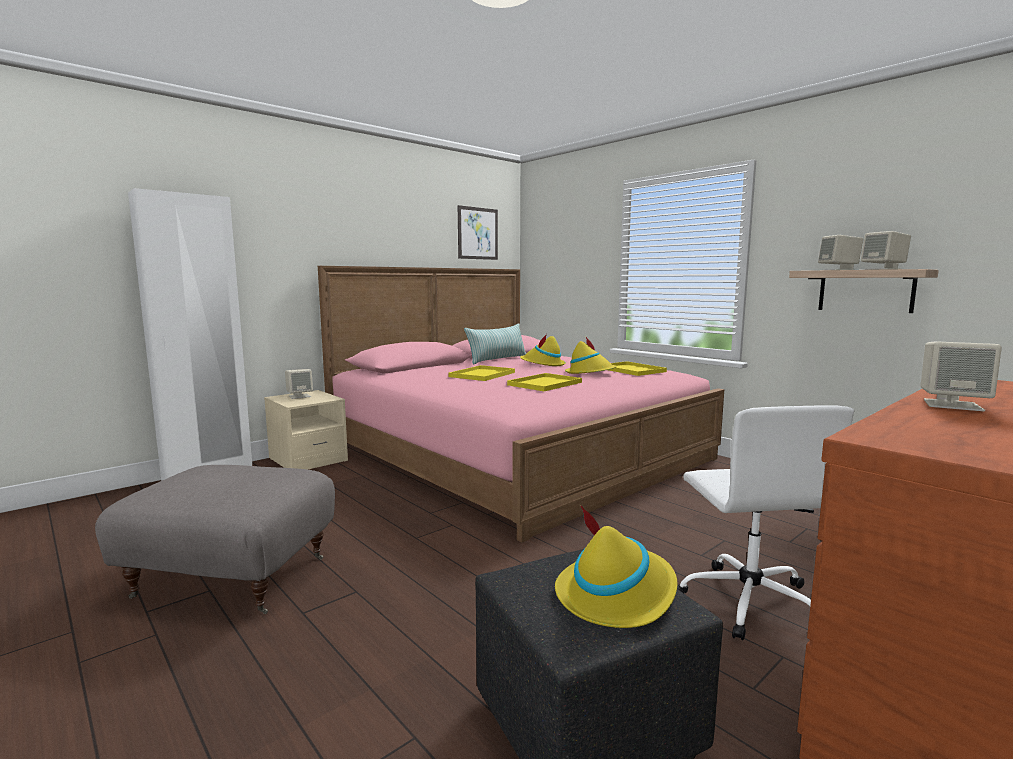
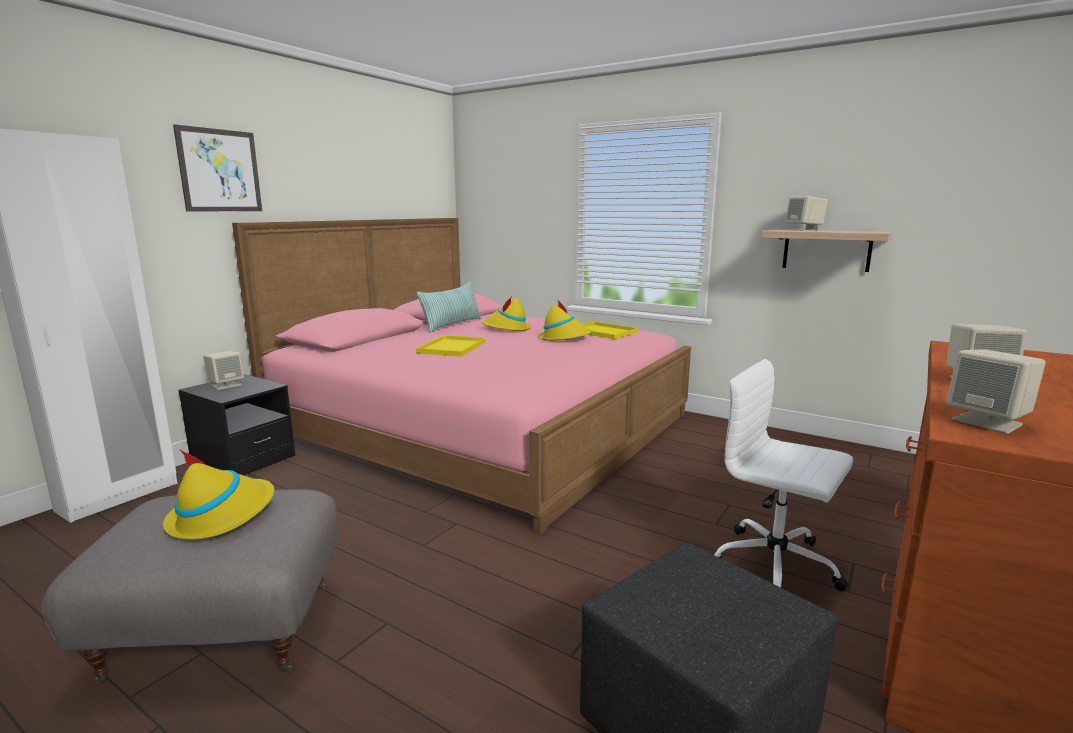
camera: 15 degrees left, 5 degrees up
(308, 460) = (243, 460): beige nightstand -> black nightstand
(477, 233) = (411, 177): picture -> picture (220, 170)
(545, 383) = (529, 355): yellow tray -> none
(616, 594) = (734, 604): yellow hat -> yellow hat (222, 515)
(748, 600) = (776, 567): white office chair -> white office chair turned 150 degrees clockwise
(883, 269) = (848, 231): beige speaker -> beige speaker (988, 422)

